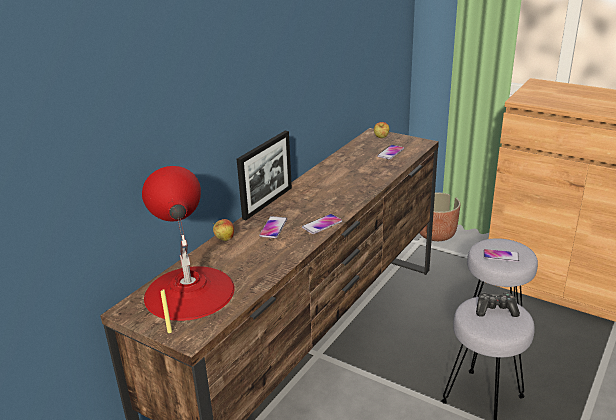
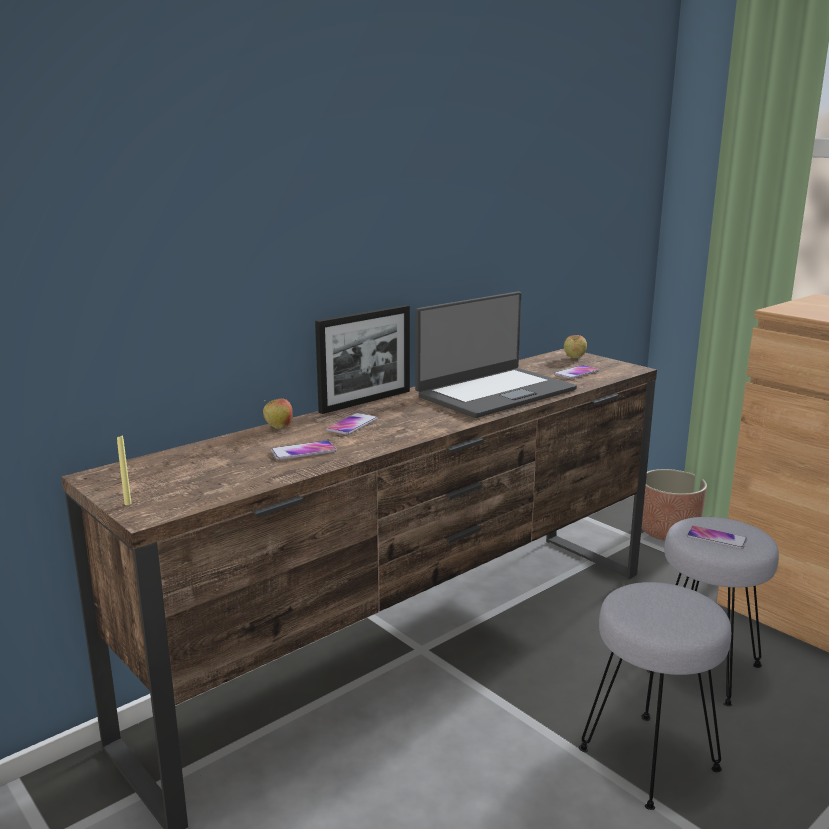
camera: 15 degrees right, 10 degrees down
(189, 292) = (188, 470): red table lamp -> none
(322, 224) = (421, 430): phone -> phone (303, 451)
(349, 180) = (494, 393): none -> laptop
(495, 310) = (671, 602): game controller -> none

